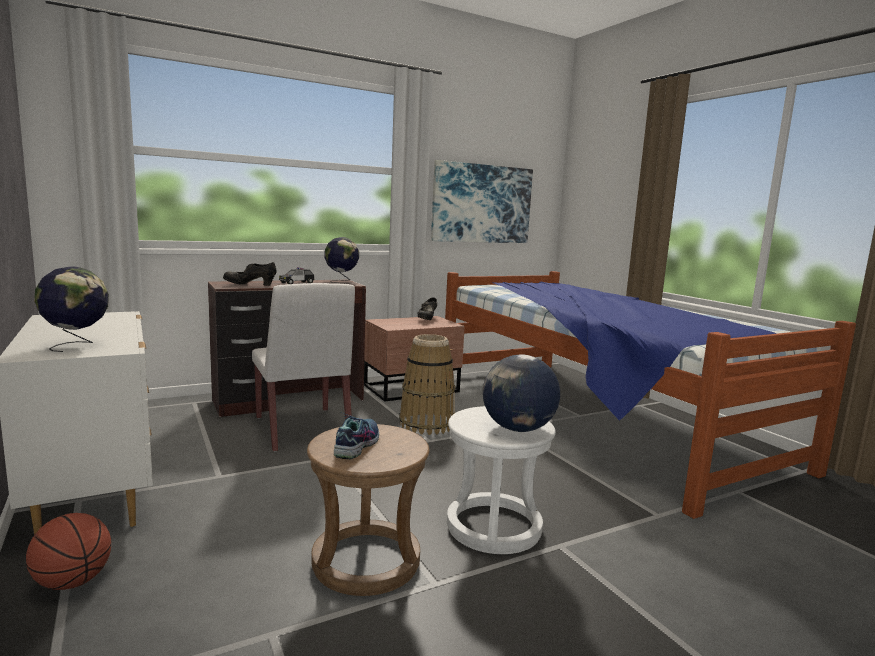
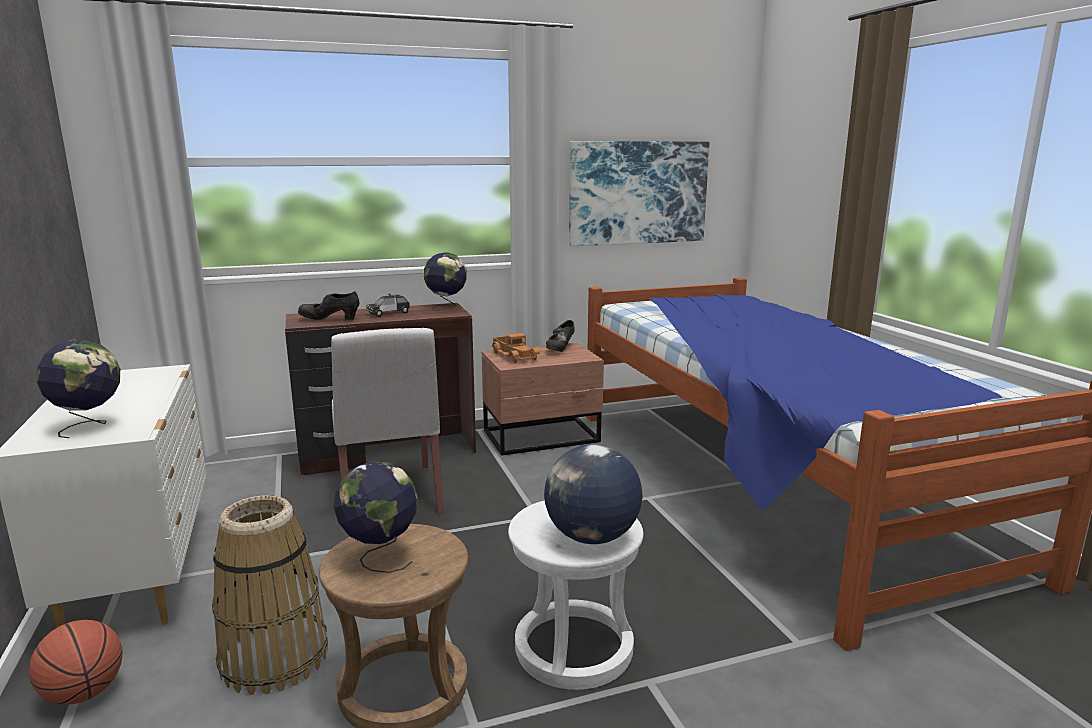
camera: 10 degrees right, 5 degrees up
(356, 444) = (380, 557): shoe -> globe
(394, 322) = (515, 355): none -> toy truck
(426, 424) = (542, 491): basket -> basket (274, 658)

